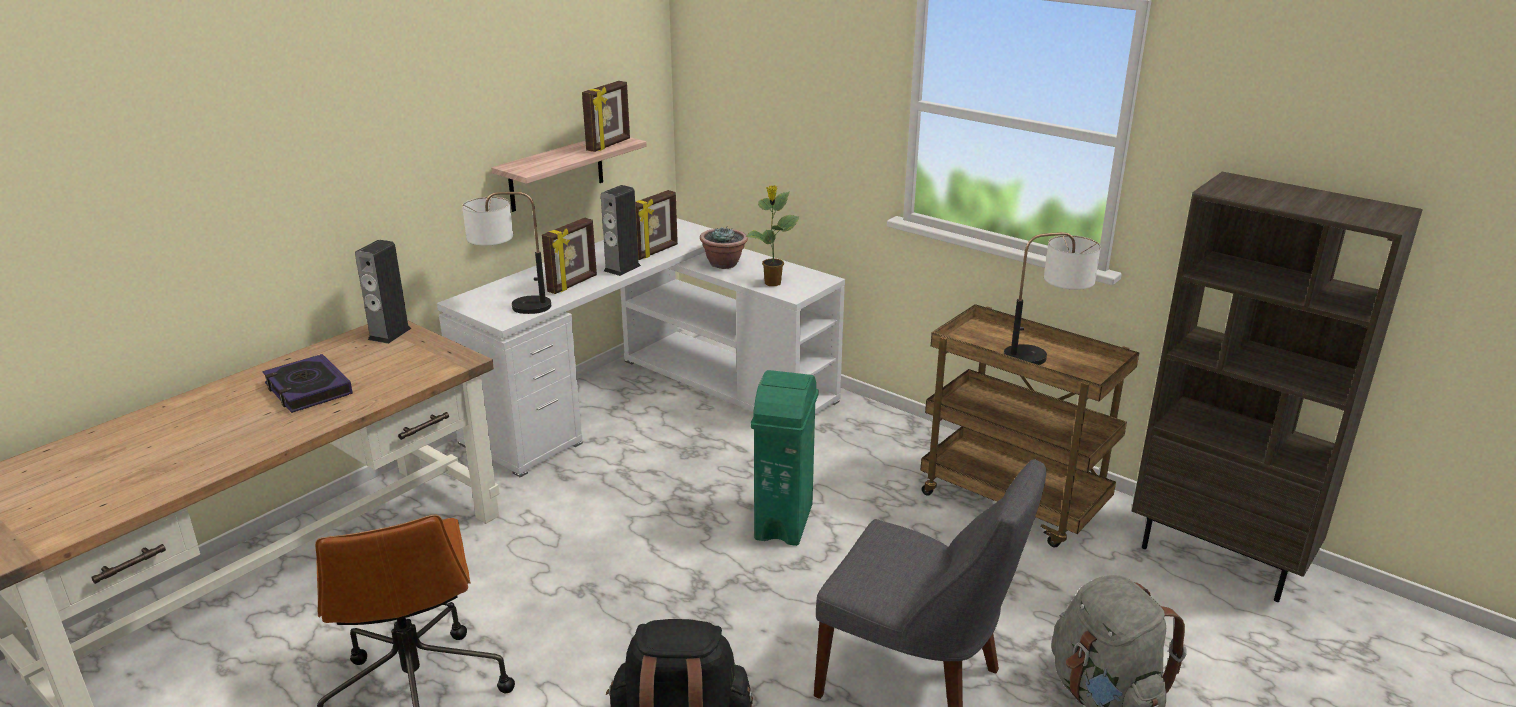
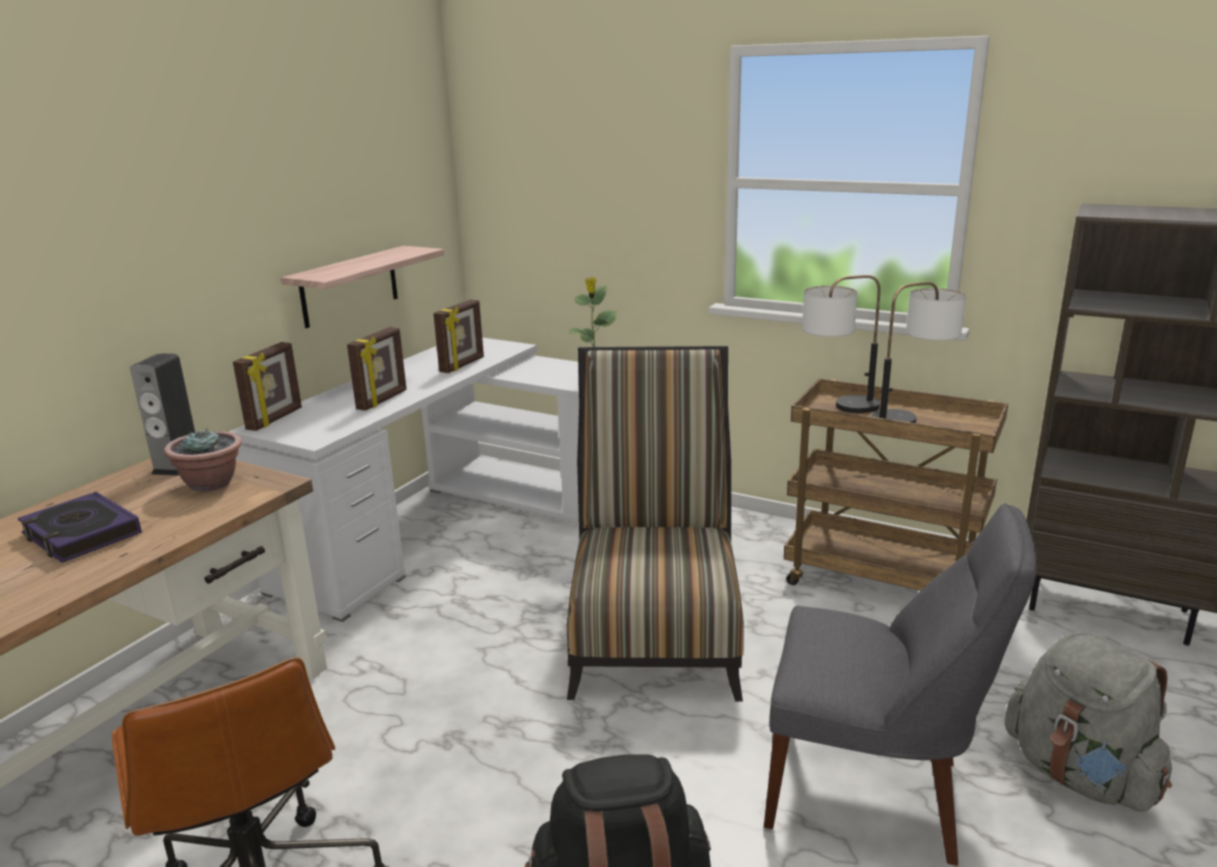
camera: 10 degrees left, 5 degrees down
(512, 306) = (319, 426): table lamp -> table lamp (837, 408)
(609, 145) = (405, 254): picture frame -> picture frame (275, 419)
(622, 268) = (432, 382): speaker -> none
(724, 264) = (536, 372): potted plant -> potted plant (211, 484)
(784, 521) = (655, 631): green trash can -> chair

